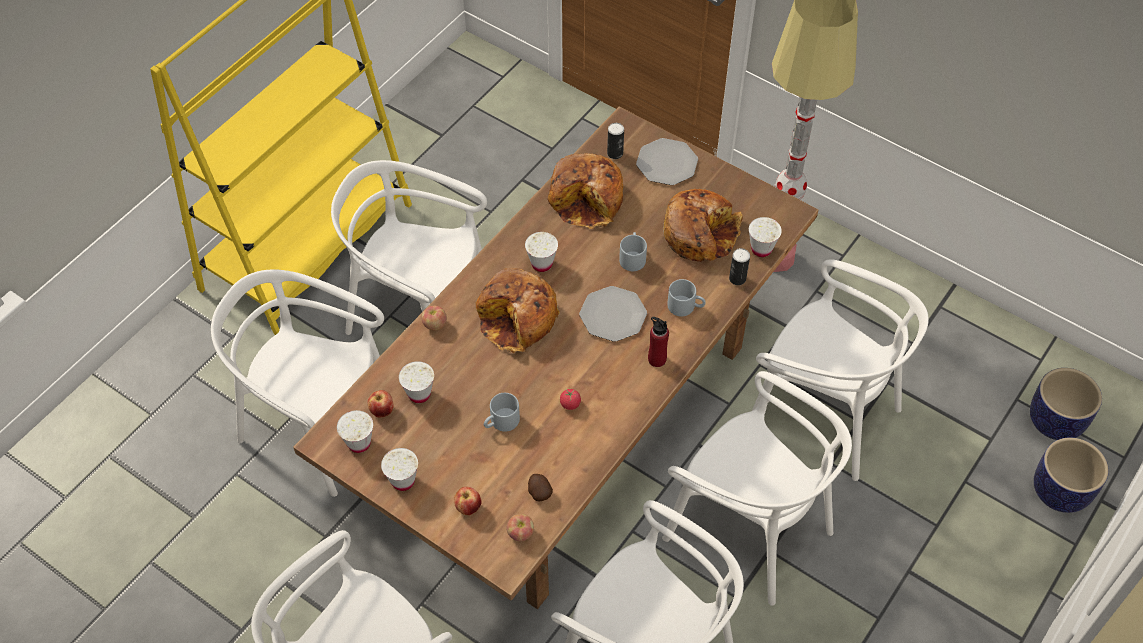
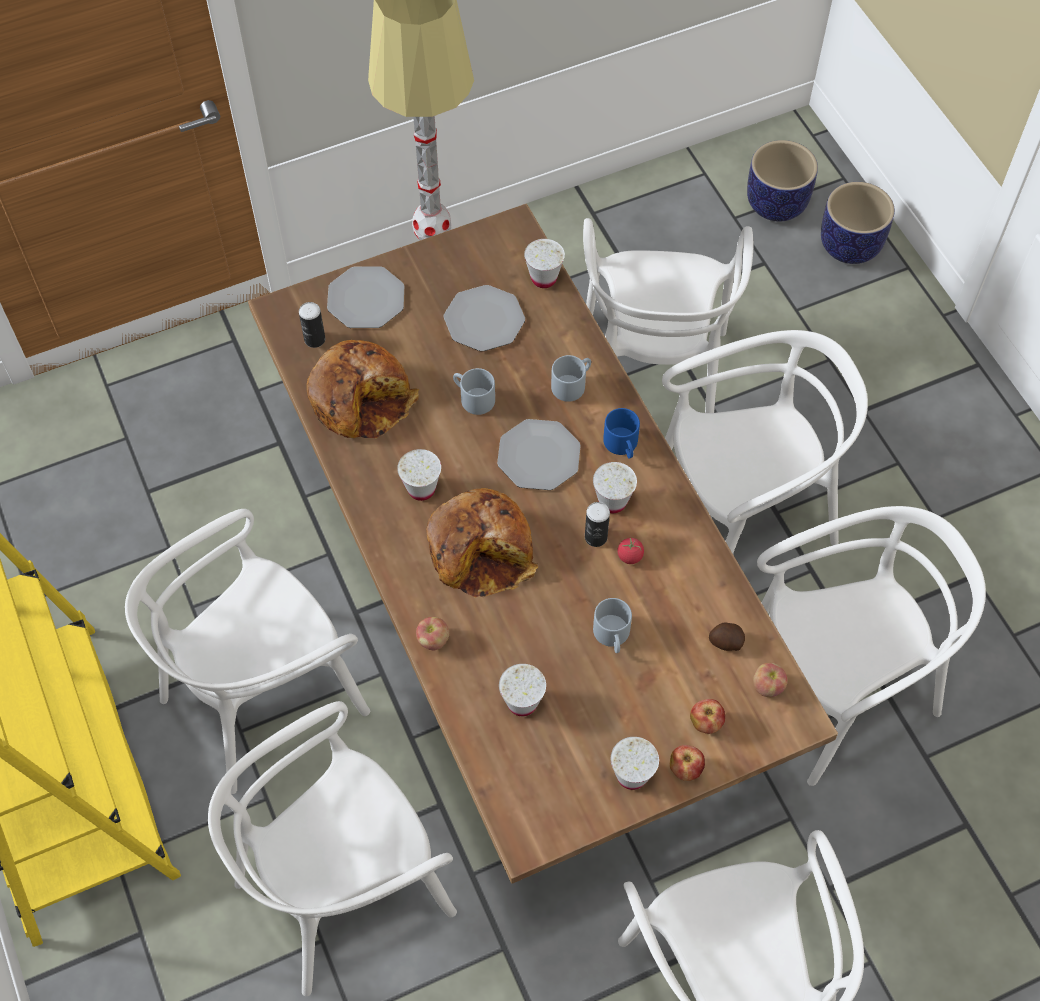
camera: 60 degrees left, 5 degrees up
(359, 443) = (551, 800): white cup -> white cup (612, 502)
(382, 411) = (521, 754): apple -> apple (685, 769)
(657, 359) = (623, 445): red bottle -> blue mug
(700, 233) = (484, 320): bread -> plate
(737, 278) = (567, 319): can -> can (596, 537)
(822, 415) = (653, 380): white chair -> white chair turned 120 degrees clockwise

